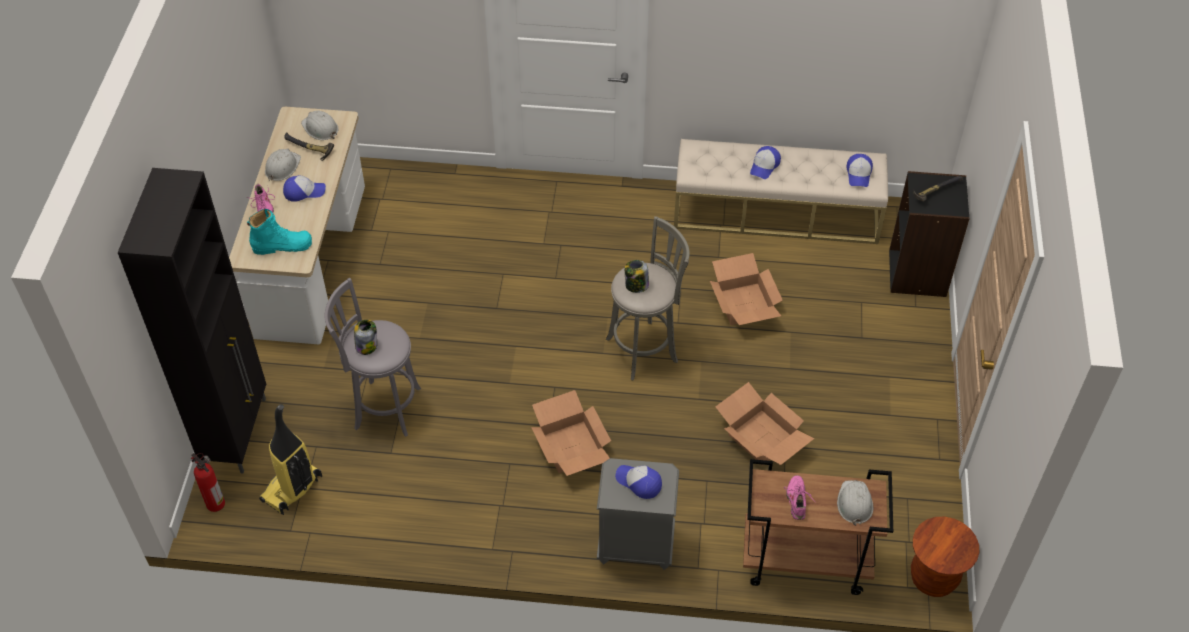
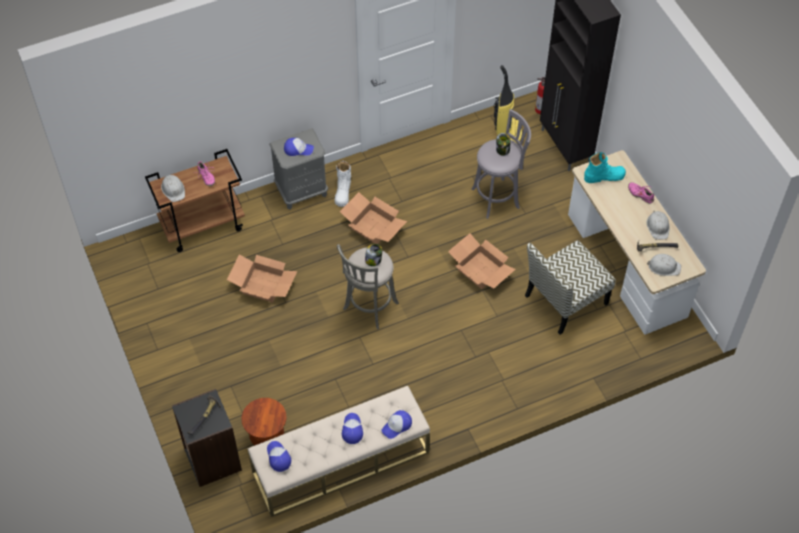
camera: 150 degrees right, 5 degrees up
(282, 246) = (604, 176): turquoise boot -> turquoise boot turned 150 degrees counterclockwise
(304, 191) = (627, 217): cap -> cap (397, 426)
(414, 255) = (565, 301): none -> chair
(578, 516) = (343, 191): none -> white boot
(745, 304) = (322, 373): cardboard box -> cardboard box (479, 270)
(933, 578) = (125, 249): brown stool -> brown stool (267, 438)

